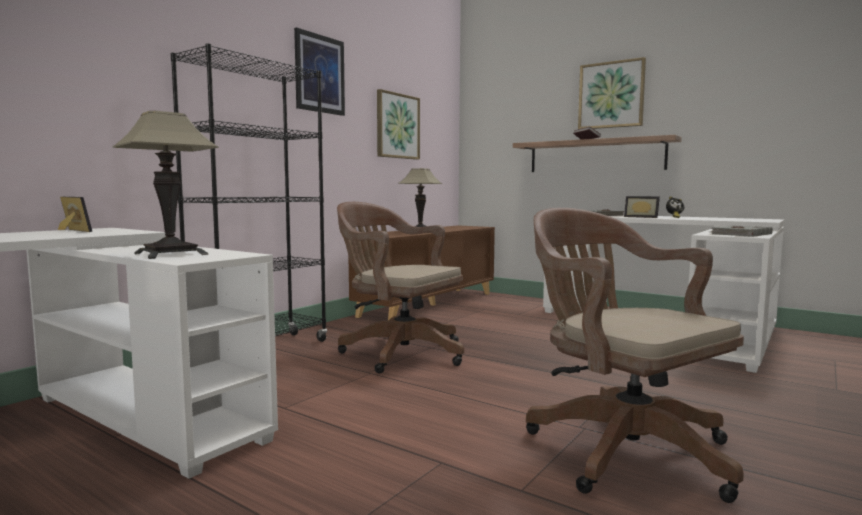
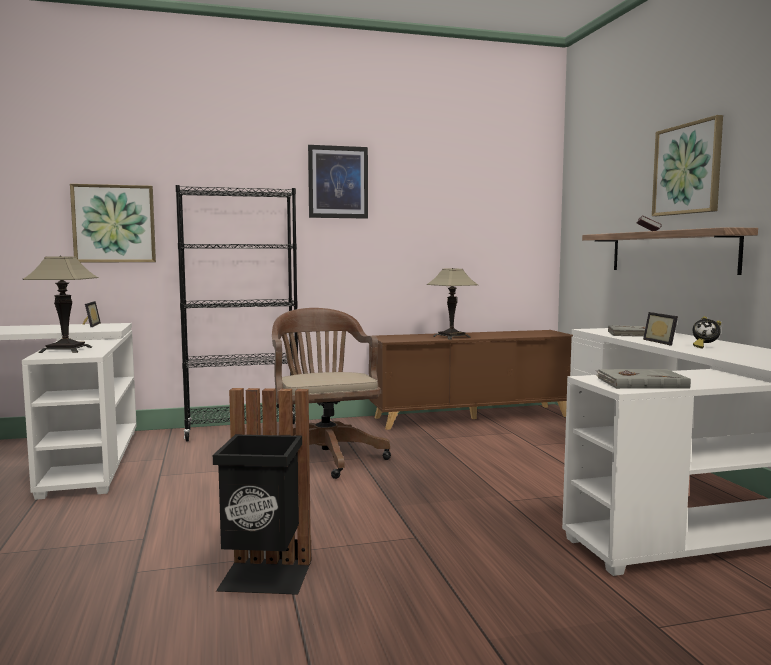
camera: 40 degrees right, 0 degrees up
(397, 126) = (448, 221): picture -> picture (114, 224)
(621, 448) = (265, 577): brown office chair -> black trash can

